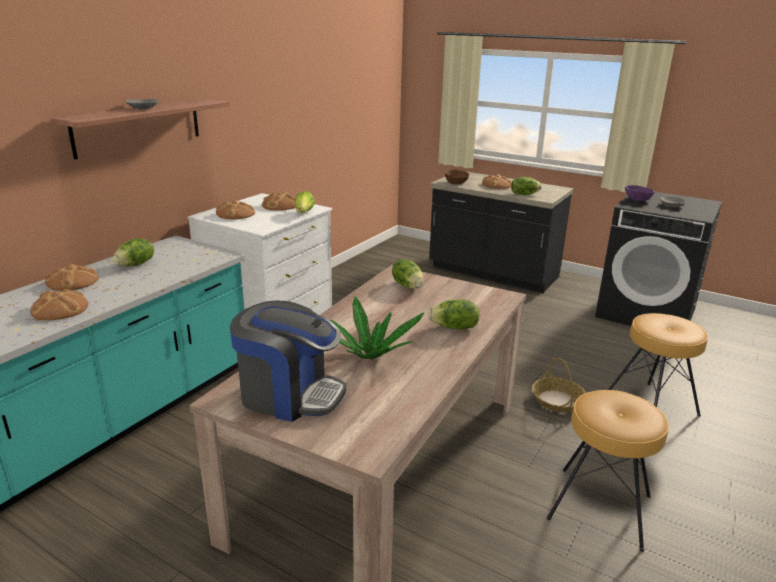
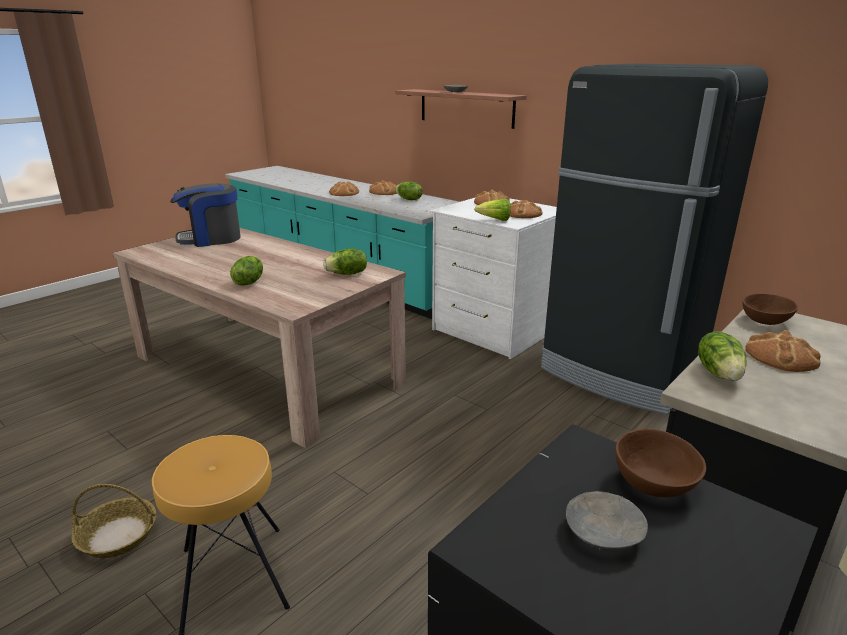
camera: 100 degrees right, 0 degrees up
(289, 395) = (211, 239): coffee machine -> coffee machine turned 45 degrees clockwise
(348, 286) = (620, 373): none -> black fridge
(369, 355) = (234, 256): potted plant -> none
(557, 401) = (296, 487): basket -> basket (117, 536)
(600, 508) = (129, 465): brown stool -> none
(637, 200) = (652, 482): purple bowl -> brown bowl

